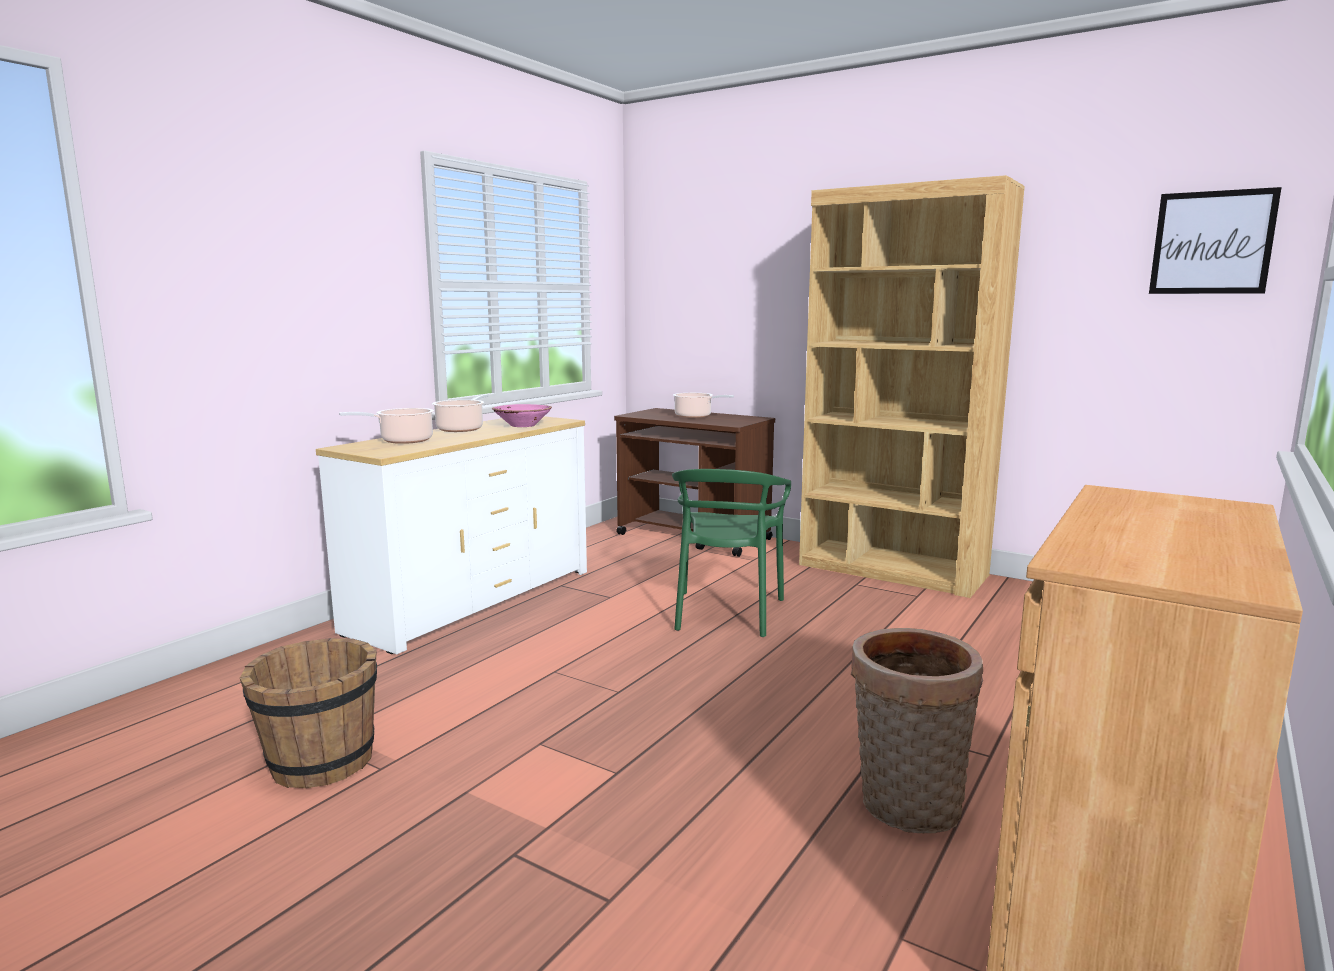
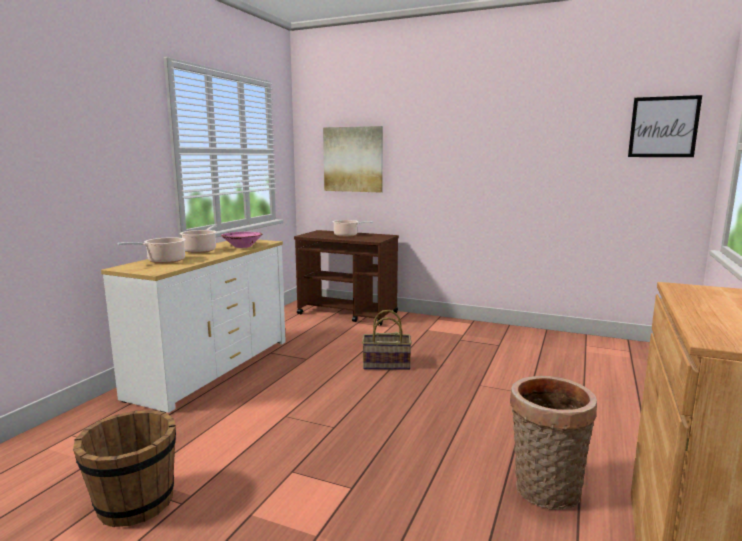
camera: 10 degrees left, 0 degrees up
(710, 299) = (353, 159): none -> picture
(726, 613) = (386, 365): green chair -> basket
(892, 570) = (478, 329): brown bookcase -> none

